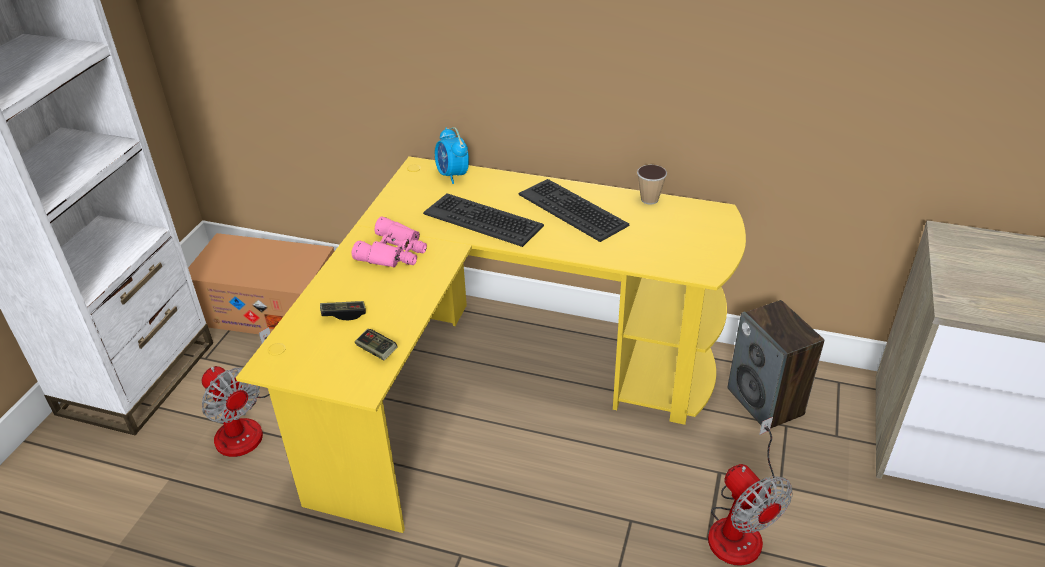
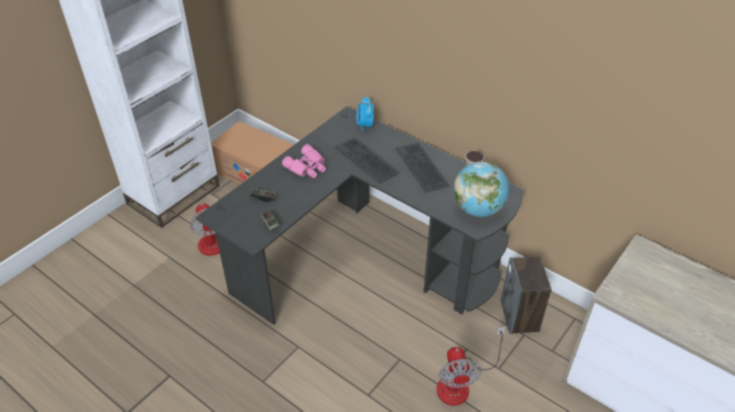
camera: 20 degrees right, 5 degrees up
(501, 387) = (365, 258): yellow desk -> black desk
(690, 245) = (478, 209): none -> globe

